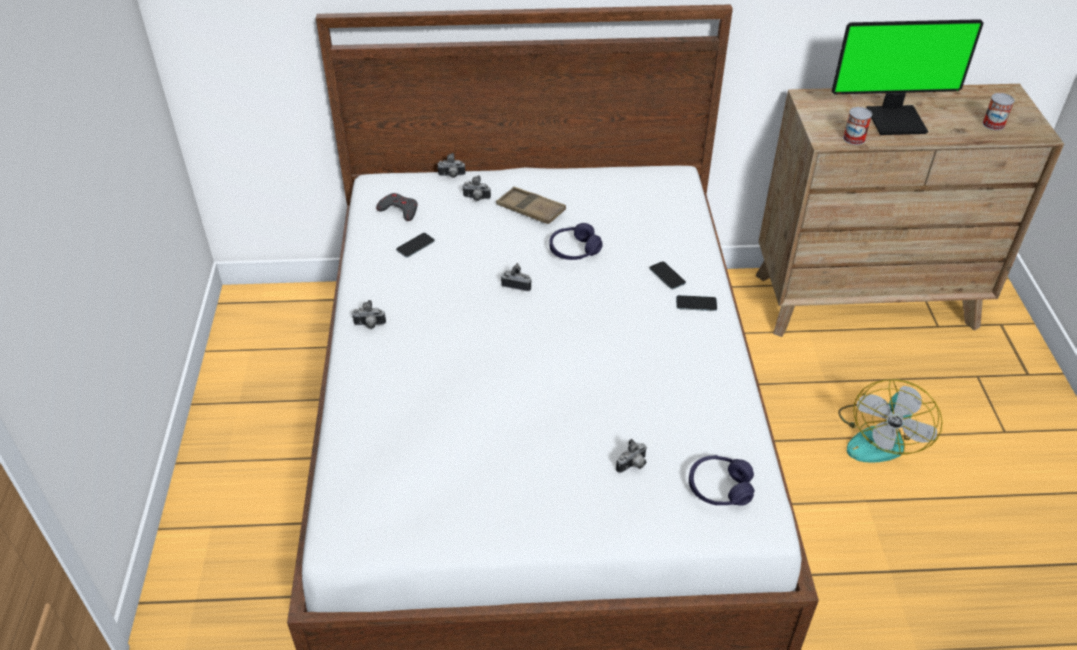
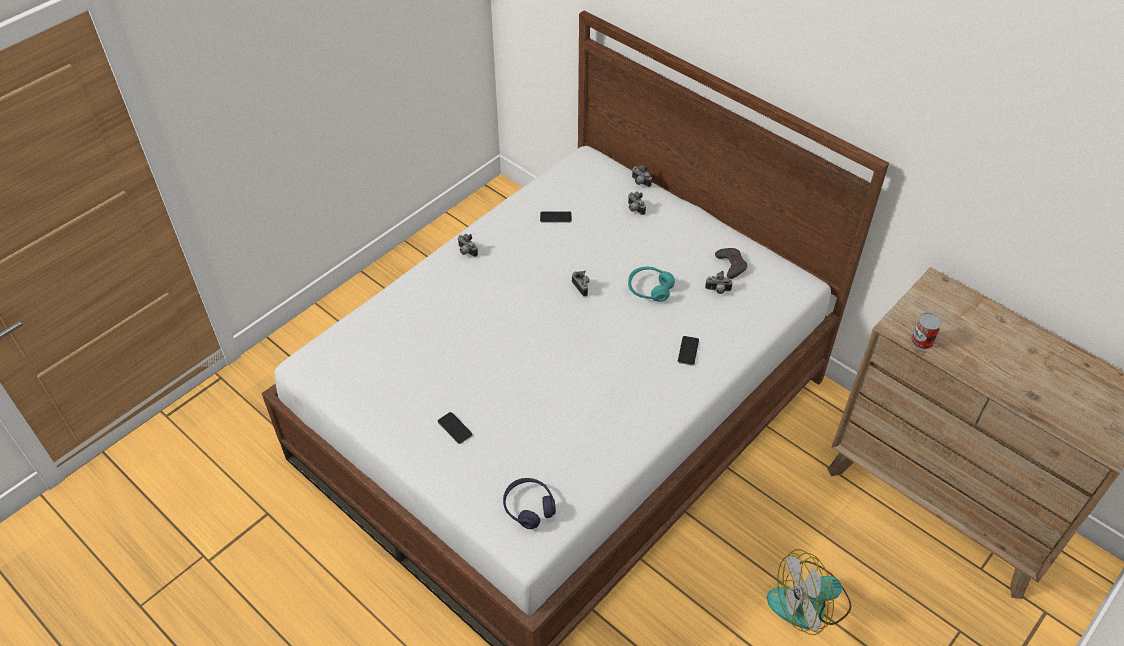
camera: 45 degrees right, 5 degrees up
(399, 210) = (576, 186): grey game controller -> grey game controller (731, 265)
(530, 210) = (660, 241): brown tray -> none
(574, 250) = (649, 289): purple headphones -> turquoise headphones
(633, 465) = (499, 452): camera -> camera (718, 290)
(696, 303) = (681, 384): phone -> phone (455, 428)
(896, 119) = (986, 349): monitor -> none
(993, 124) = (1075, 412): can -> none

